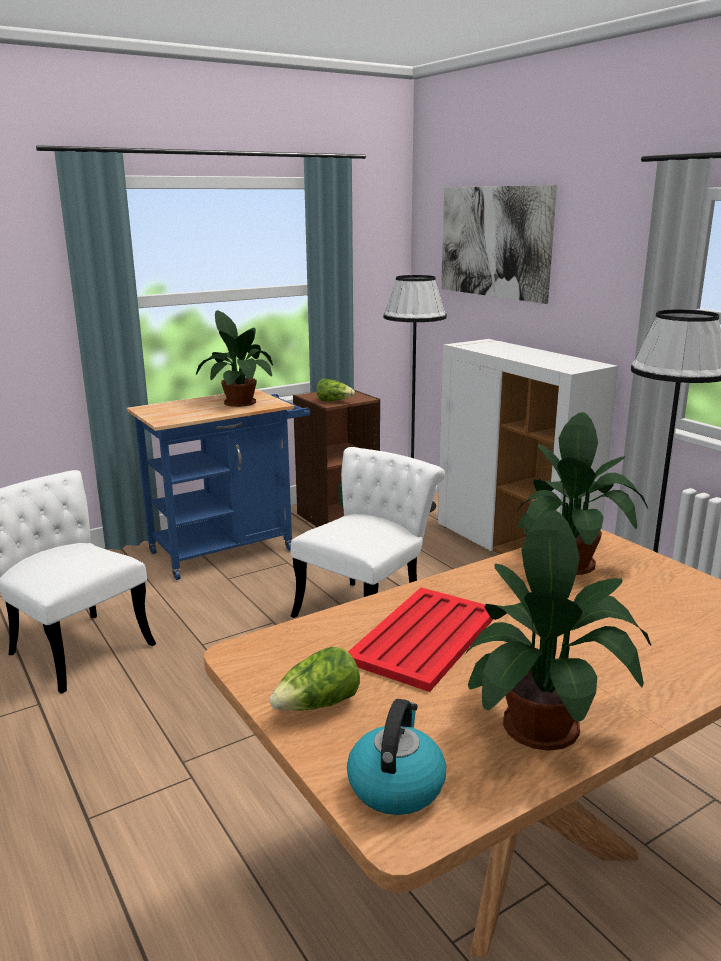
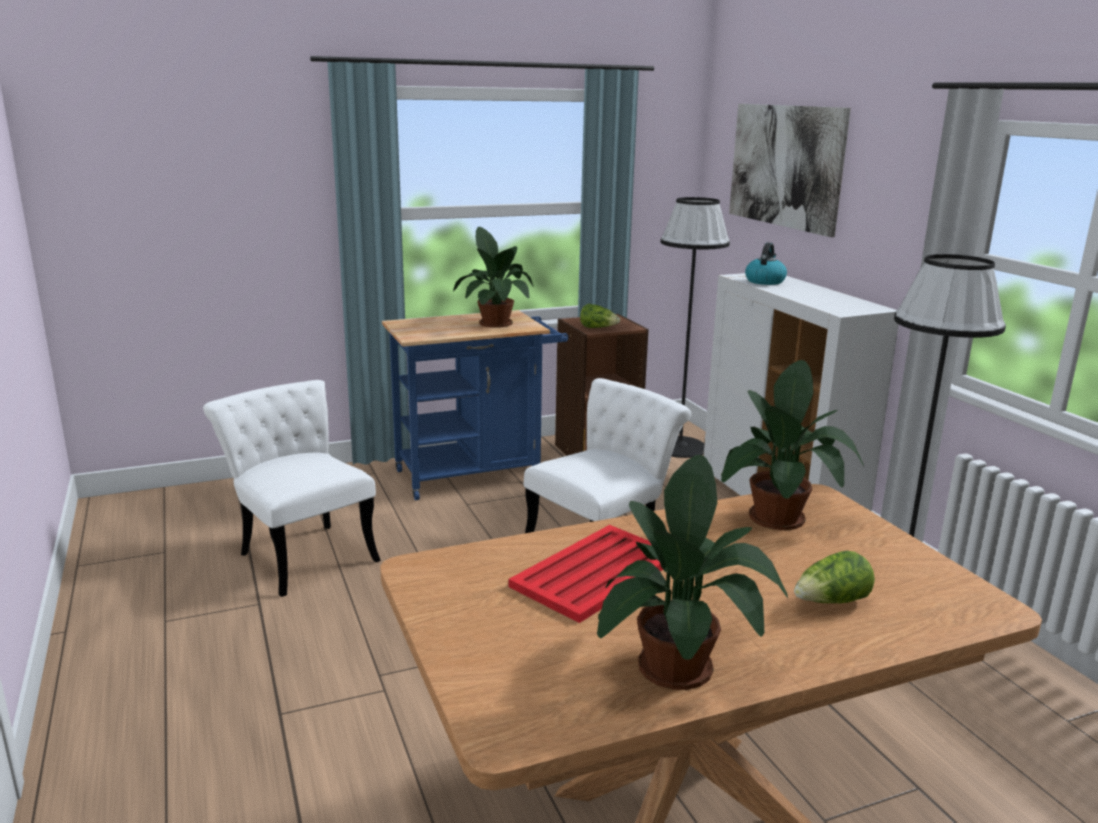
camera: 10 degrees right, 0 degrees up
(318, 705) = (468, 622): lettuce -> lettuce (831, 602)
(396, 784) = (514, 699): kettle -> kettle (764, 281)

